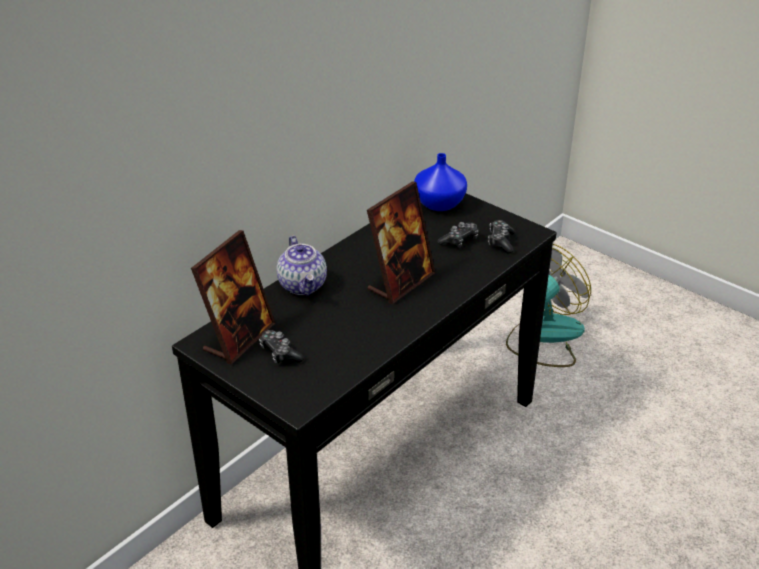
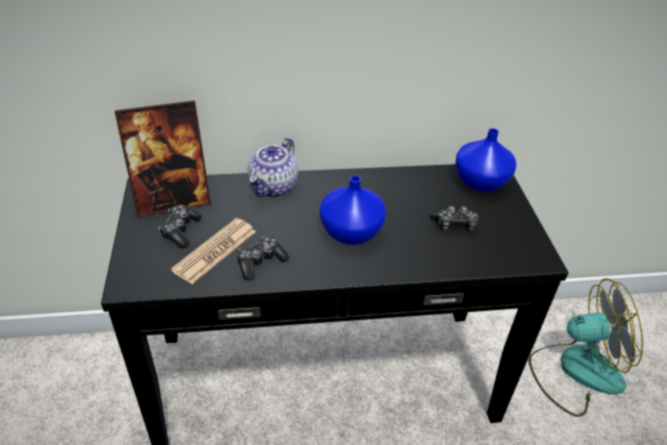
camera: 40 degrees right, 5 degrees up
(326, 349) = (215, 251): none -> newspaper
(401, 282) = (352, 231): picture frame -> blue vase
(501, 242) = (494, 249): game controller -> game controller (260, 262)

